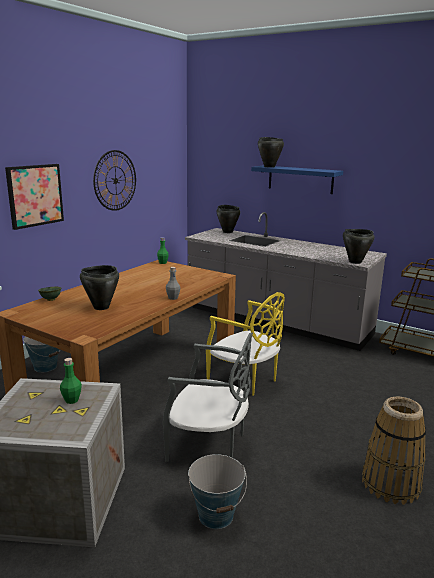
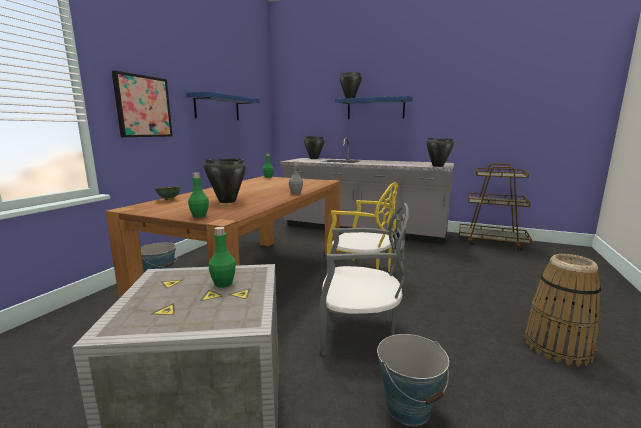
camera: 10 degrees left, 5 degrees down
(68, 329) = (199, 216): none -> green bottle
(115, 180) = (217, 108): wall clock -> blue shelf

